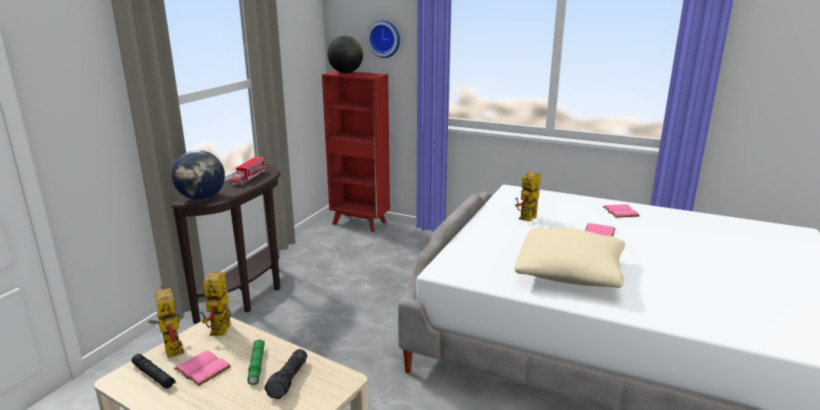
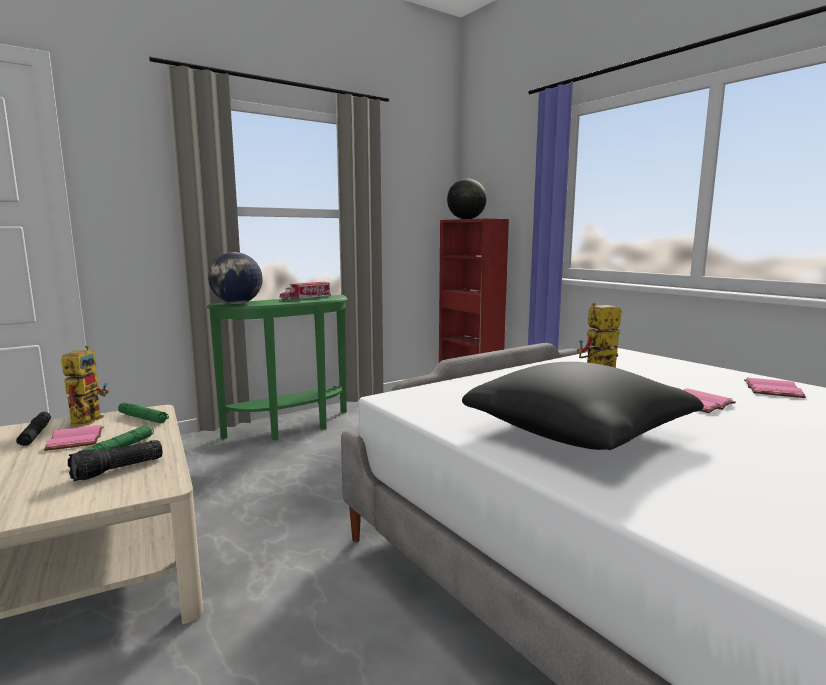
camera: 30 degrees right, 10 degrees down
(221, 333) = (143, 418): toy robot -> green flashlight
(250, 295) = (294, 428): brown console table -> green console table
(385, 38) = (509, 179): wall clock -> none
(569, 272) = (578, 432): beige pillow -> black pillow

